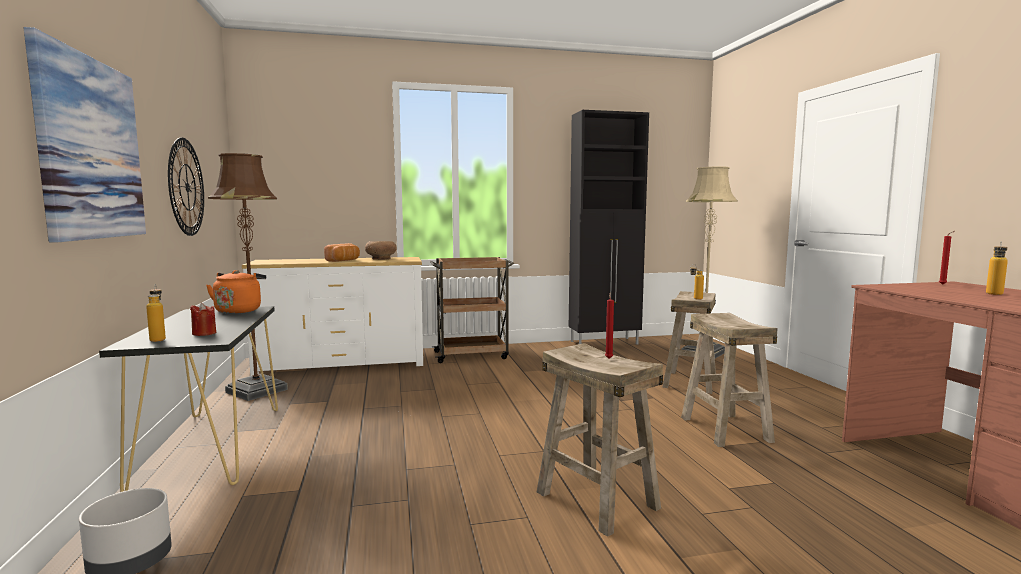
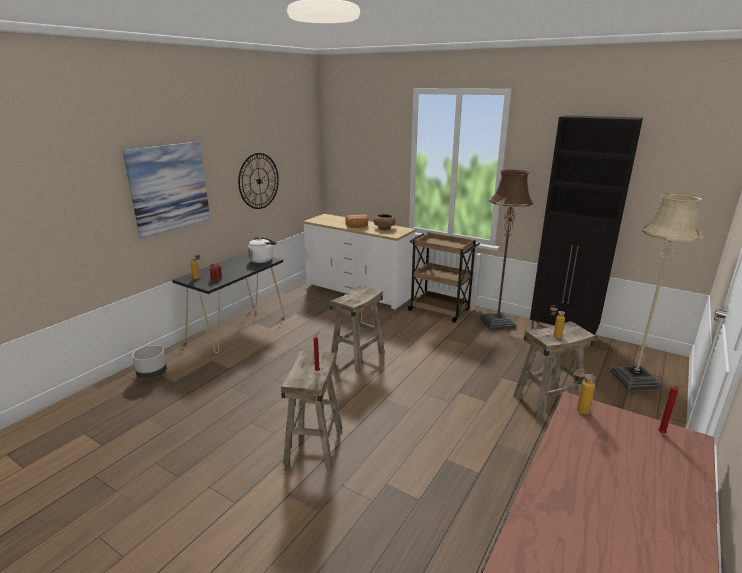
camera: 45 degrees right, 15 degrees up
(239, 310) = (262, 260): orange kettle -> white kettle
(256, 391) = (296, 298): brown floor lamp -> brown floor lamp (497, 323)
(726, 429) = (478, 451): beige stool -> beige stool (357, 357)
(994, 294) = (627, 468): bottle -> bottle (577, 411)

